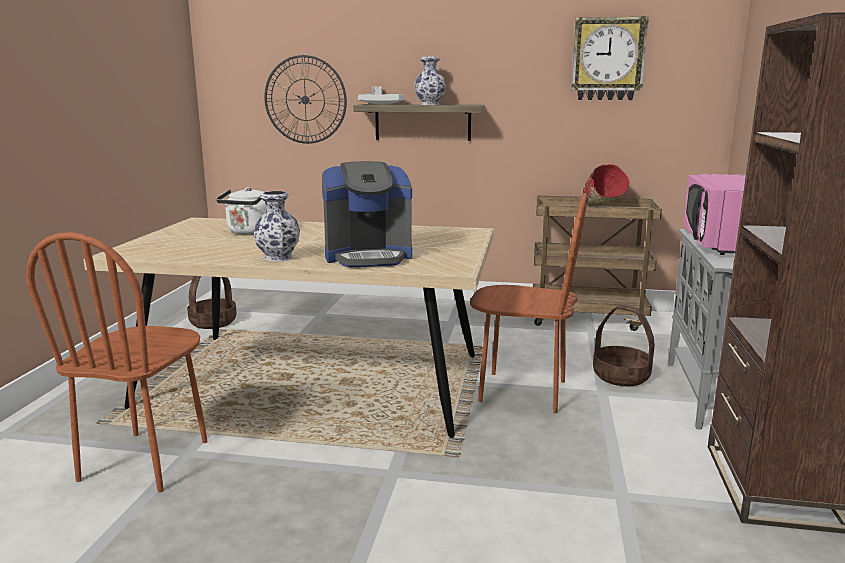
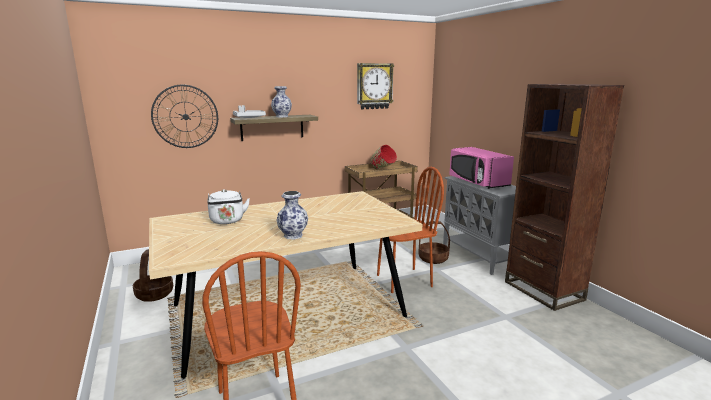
camera: 35 degrees left, 0 degrees up
(368, 256) = (342, 223): coffee machine -> none

